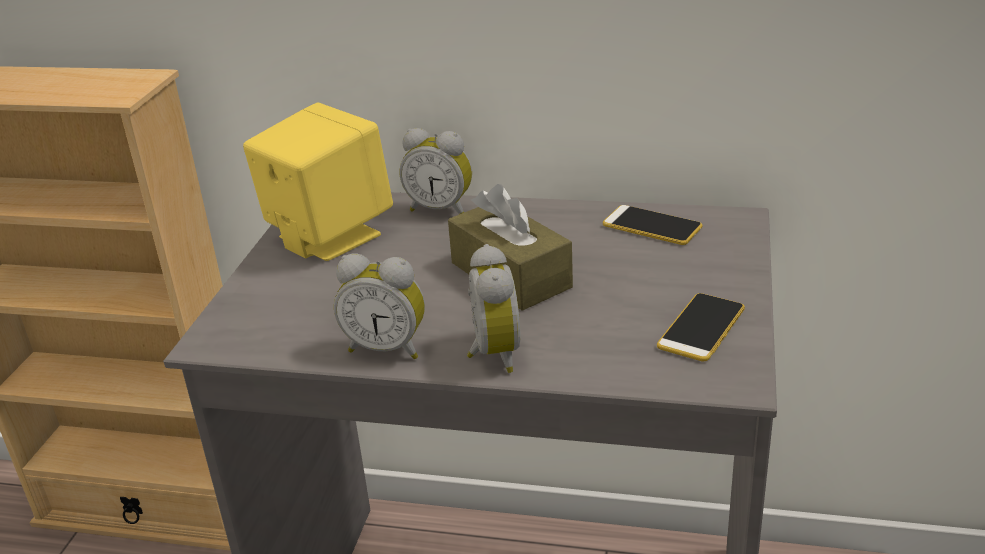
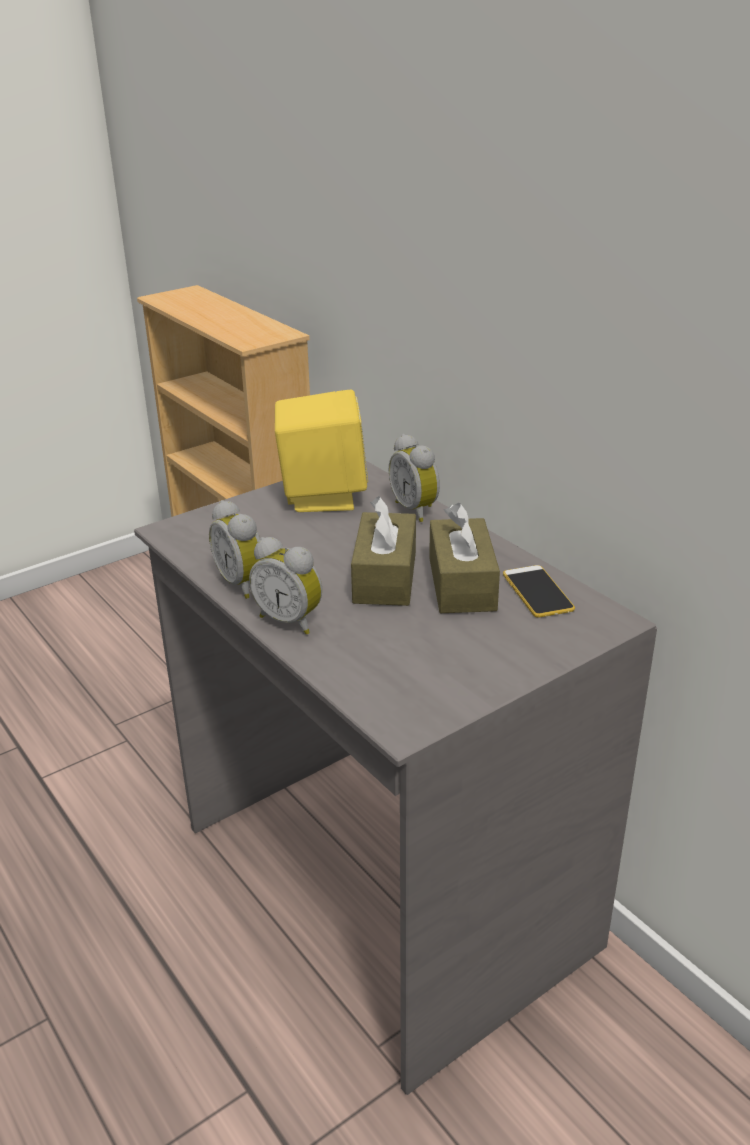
camera: 40 degrees right, 0 degrees up
(491, 354) = (291, 620): alarm clock -> alarm clock turned 90 degrees clockwise
(584, 249) = (462, 584): none -> brown tissue box
(701, 328) = (444, 679): phone -> none

